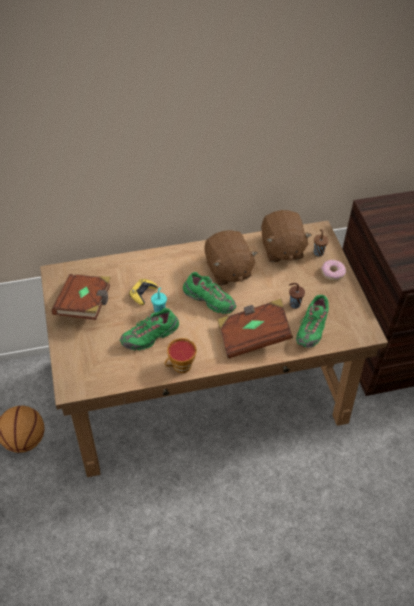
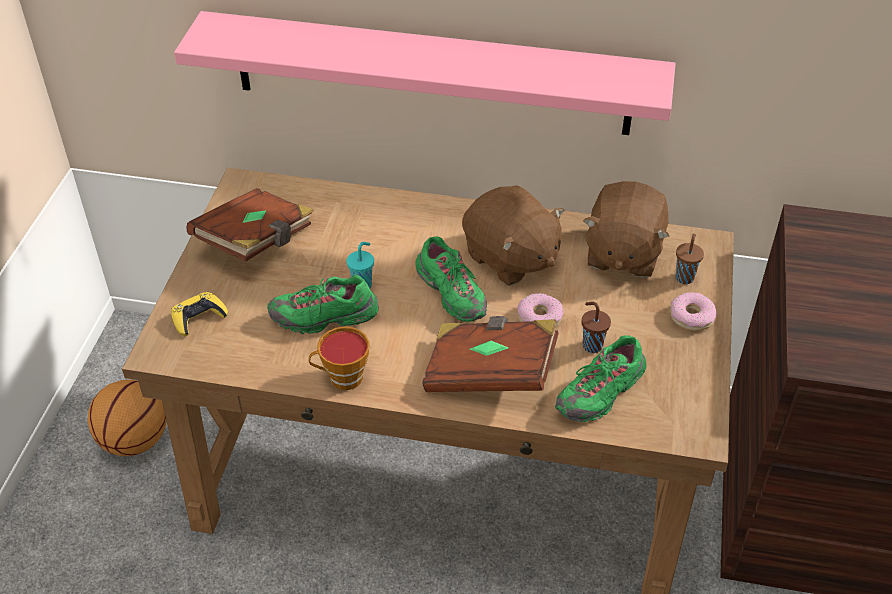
camera: 25 degrees right, 5 degrees down
(143, 293) = (353, 251): yellow game controller -> yellow game controller (198, 317)
(160, 182) = (431, 73): none -> pink shelf
(228, 270) = (510, 258): brown plush toy -> brown plush toy turned 45 degrees counterclockwise
(260, 298) = (539, 317): none -> donut

